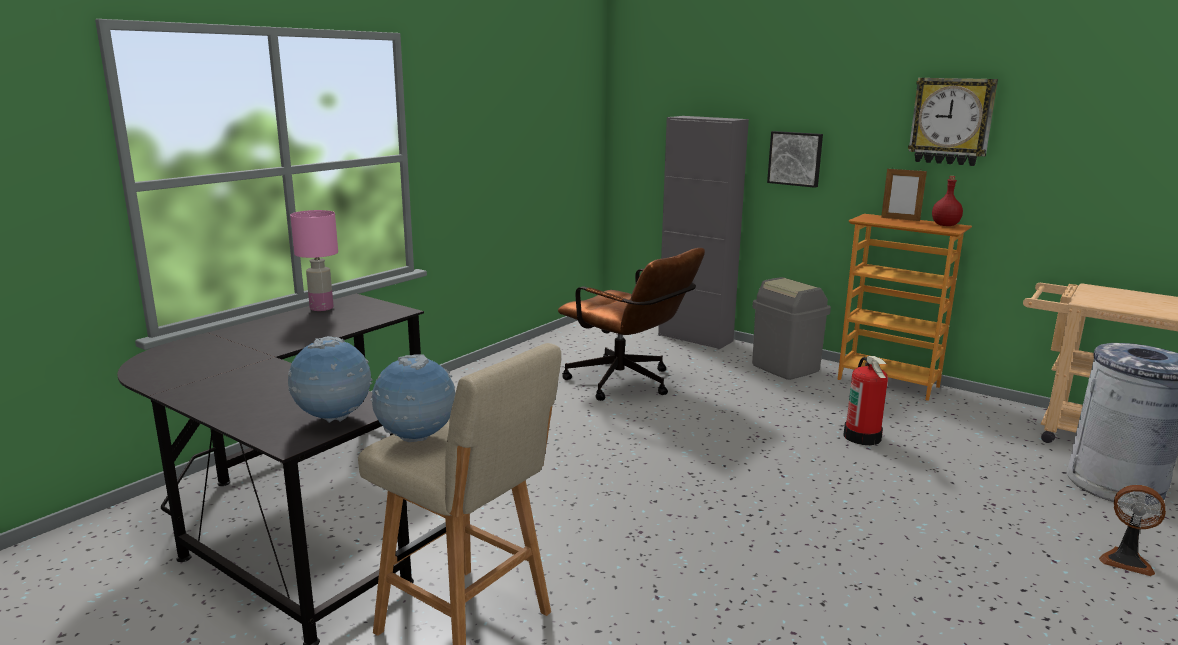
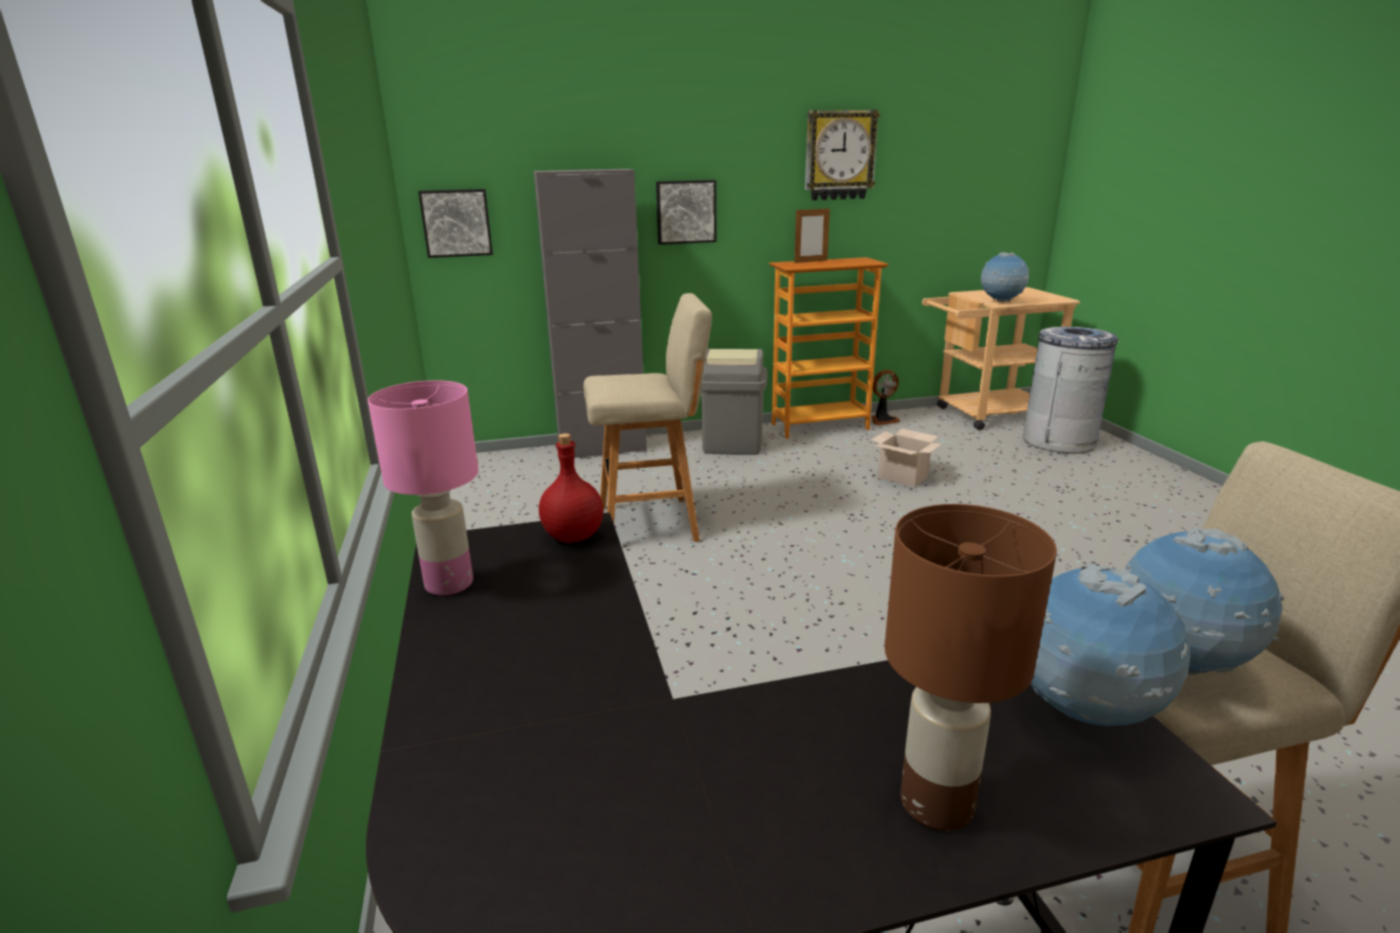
camera: 50 degrees left, 5 degrees up
(242, 404) = (937, 805): none -> brown table lamp
(627, 384) = (652, 523): brown office chair -> beige stool
(634, 147) = (456, 223): none -> picture
(863, 437) = (904, 477): fire extinguisher -> cardboard box
(944, 225) = (854, 260): red bottle -> red bottle (572, 536)
(1095, 302) = (1001, 302): none -> globe
(1126, 560) = (1164, 486): fan -> fan (883, 420)

